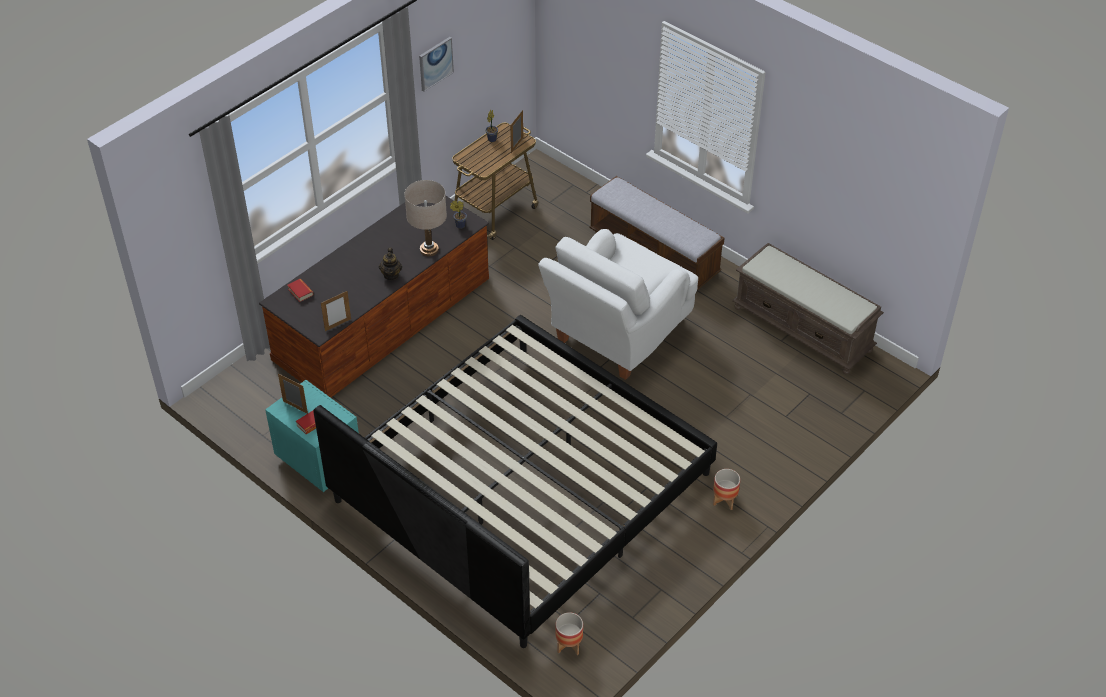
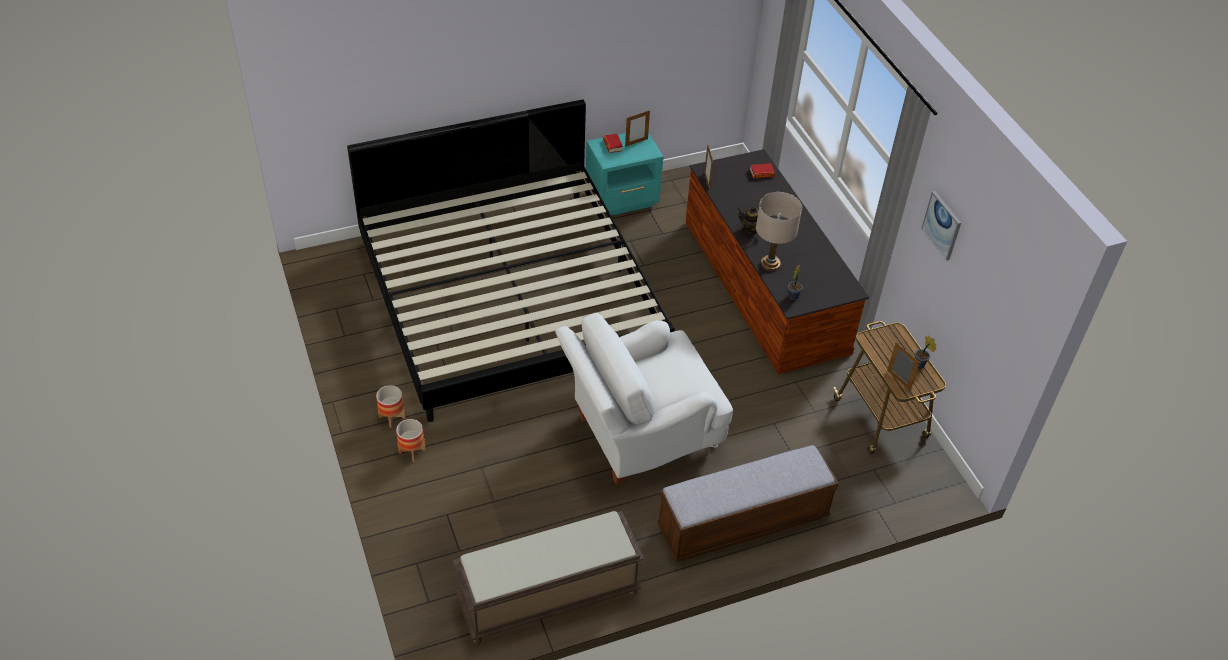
camera: 115 degrees right, 0 degrees up
(569, 645) = (345, 265): planter -> planter (412, 451)
(617, 335) = (640, 435): white armchair -> white armchair turned 90 degrees counterclockwise

